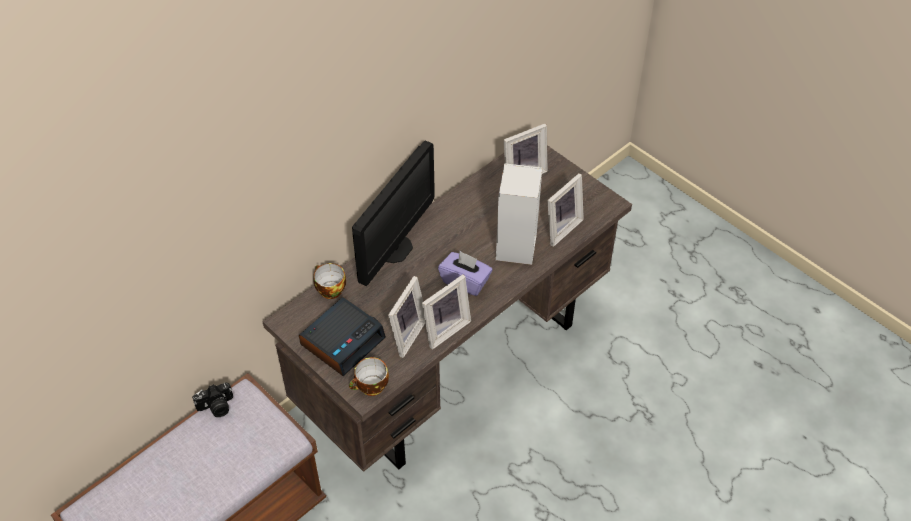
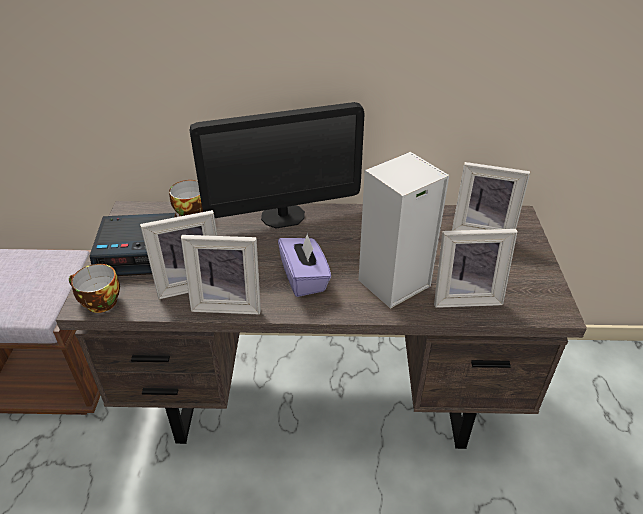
camera: 45 degrees right, 10 degrees down
(216, 407) = (39, 253): camera -> none

